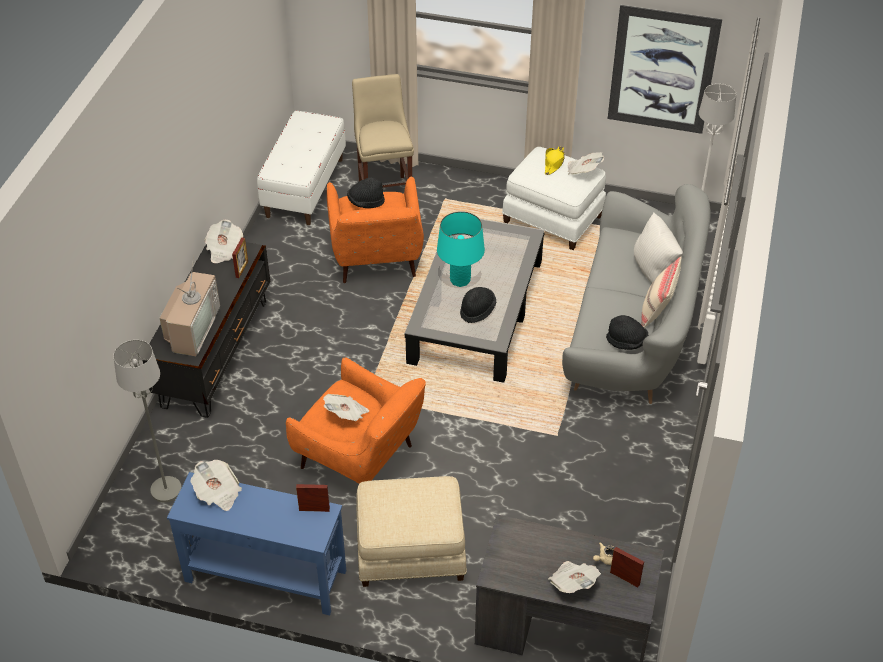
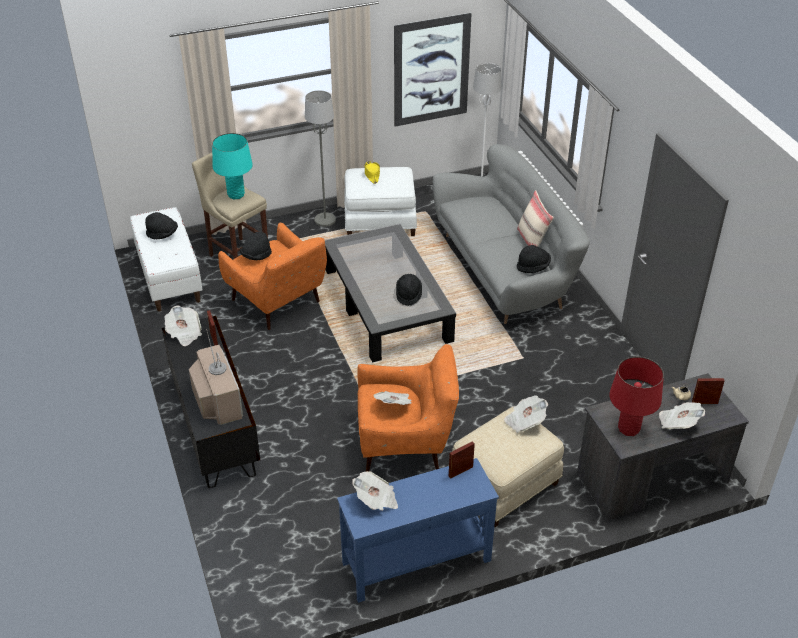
camera: 35 degrees left, 5 degrees down
(166, 490) = (275, 545): grey floor lamp -> grey floor lamp (325, 220)
(305, 142) = (163, 234): none -> black hat
(460, 280) = (375, 281): turquoise table lamp -> turquoise table lamp (236, 195)
(516, 560) = (629, 429): none -> red table lamp
(583, 171) = (397, 171): newspaper -> newspaper (524, 421)
(654, 271) = (504, 216): white pillow -> none

